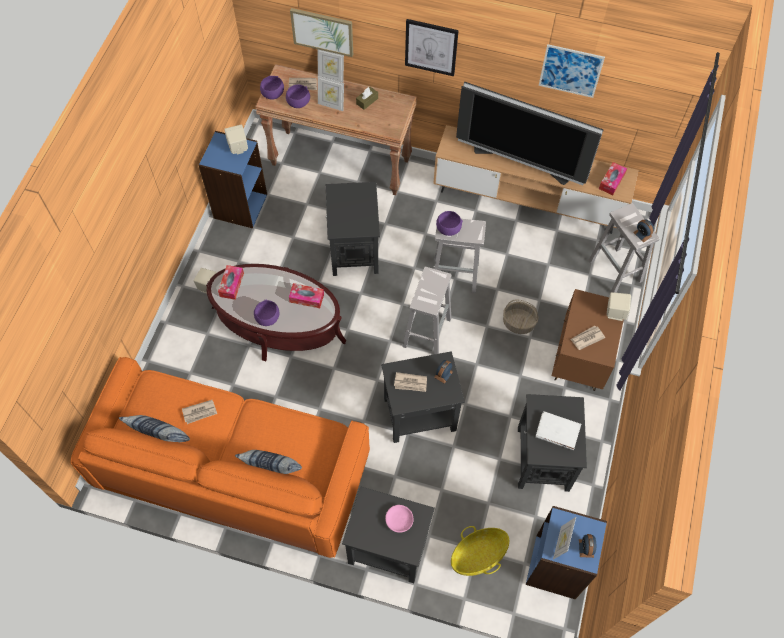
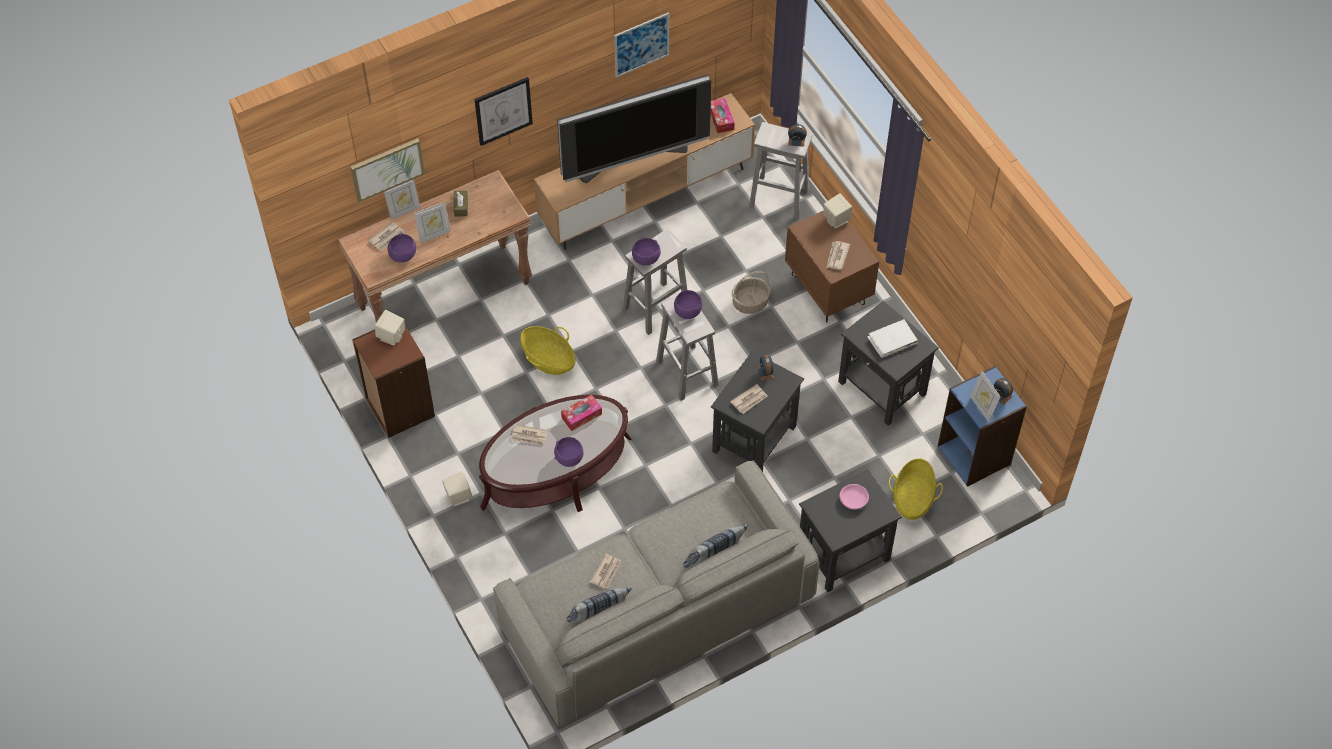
camera: 45 degrees left, 5 degrees down
(231, 285) = (505, 459): tissue box -> none
(232, 470) = (657, 612): orange sofa -> grey sofa
(240, 206) = (399, 407): blue bookcase -> brown bookcase
(262, 283) = (529, 436): none -> newspaper
(272, 95) = (370, 266): purple bowl -> purple bowl (688, 312)
(354, 250) = (548, 359): black side table -> basket

